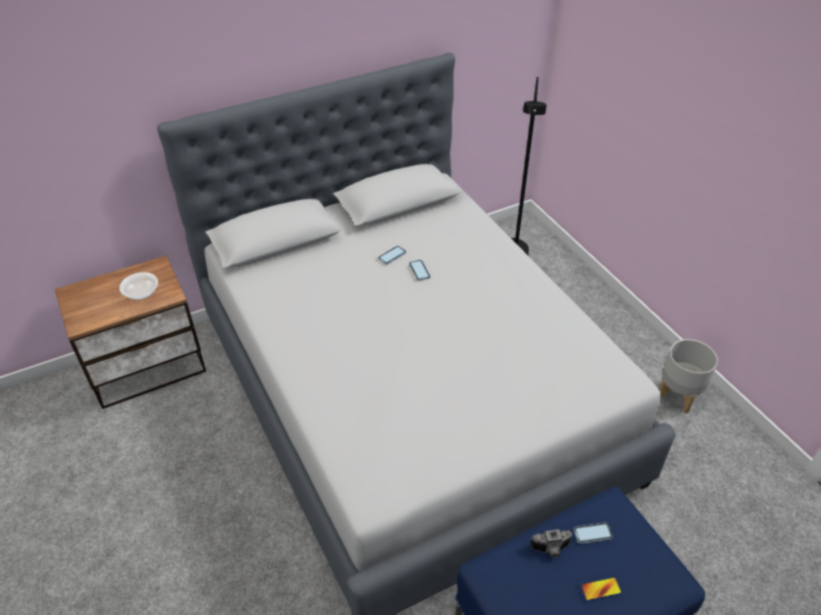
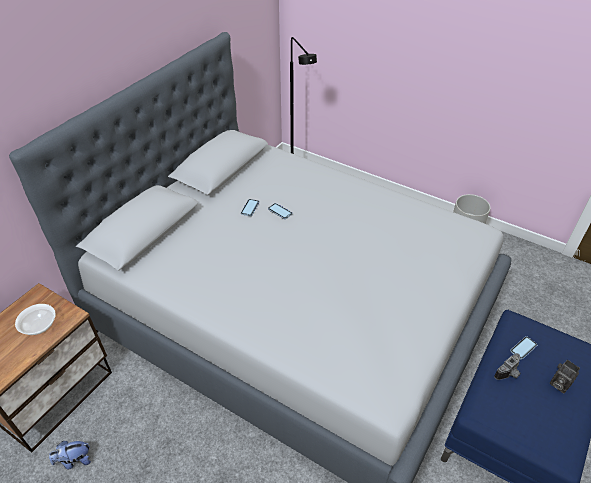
camera: 30 degrees left, 0 degrees up
(129, 433) = (75, 460): none -> plush toy
(600, 589) = (558, 384): phone -> camera

